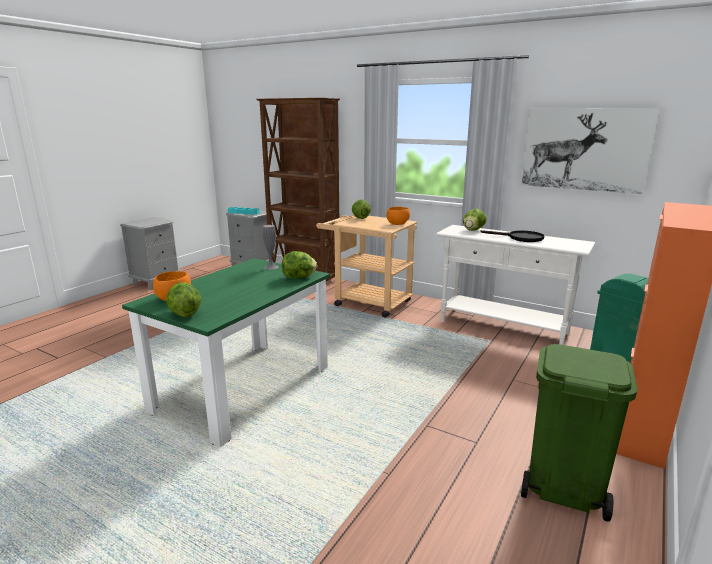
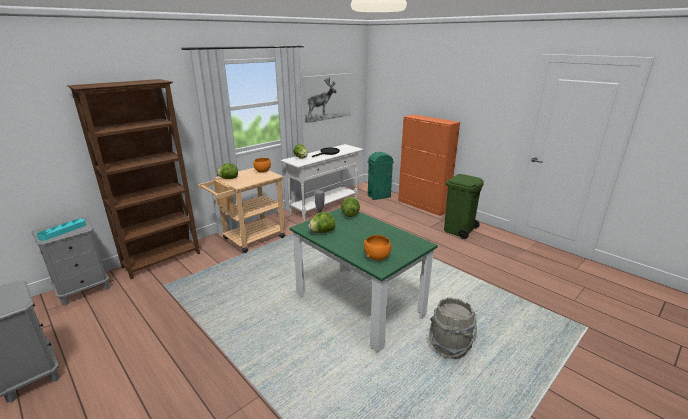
camera: 75 degrees left, 5 degrees up
(145, 475) = (450, 346): none -> grey bucket
(184, 314) = (408, 252): lettuce -> lettuce (322, 232)

